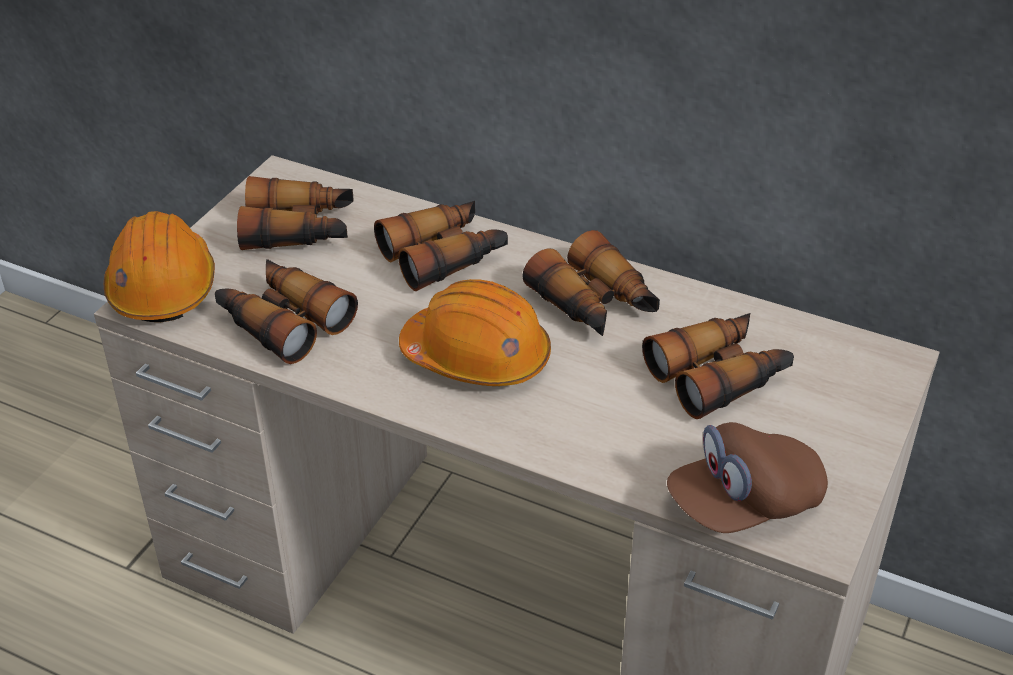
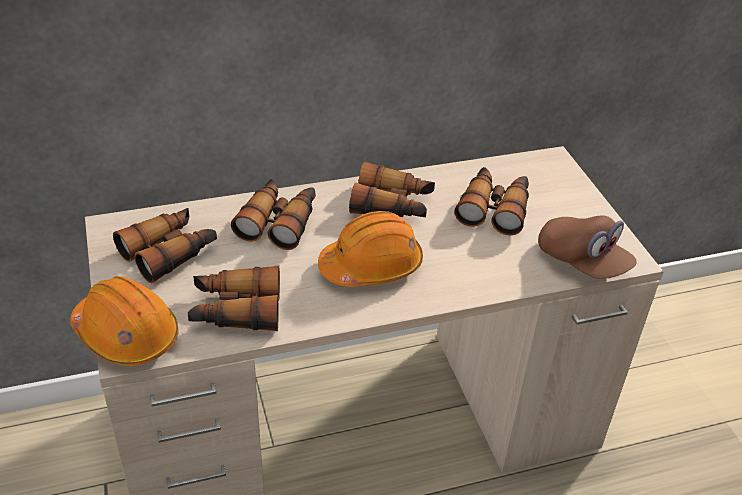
camera: 45 degrees left, 0 degrees up
(744, 504) = (582, 262): brown cap -> brown cap turned 60 degrees counterclockwise

